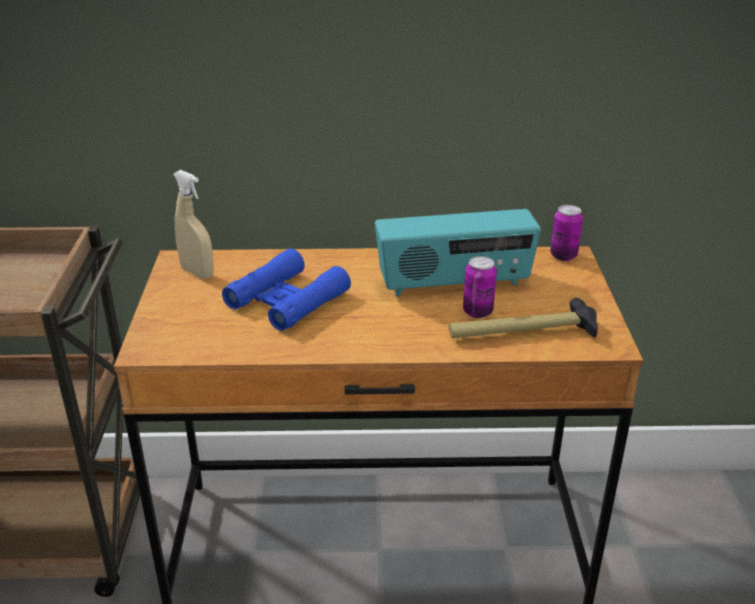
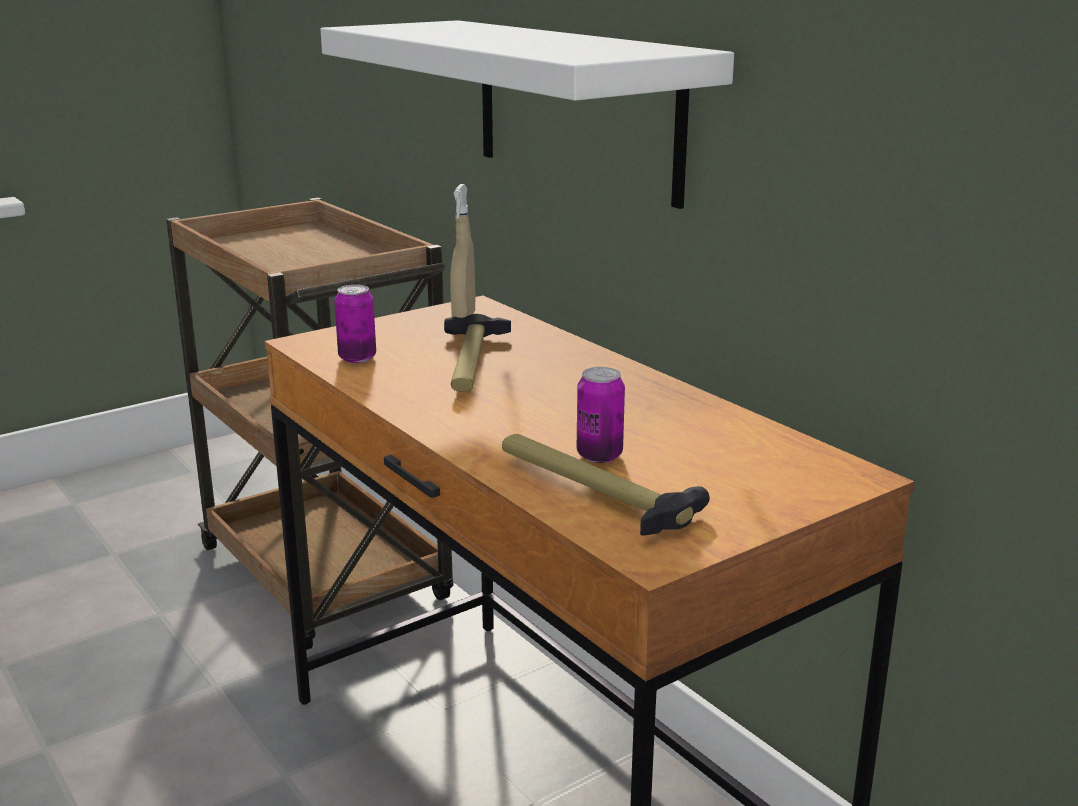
camera: 55 degrees right, 10 degrees down
(254, 85) = (576, 108): none -> white shelf
(287, 300) = (471, 364): blue binoculars -> hammer
(454, 284) = (643, 427): radio -> none
(563, 256) = (845, 470): can -> can (357, 358)

